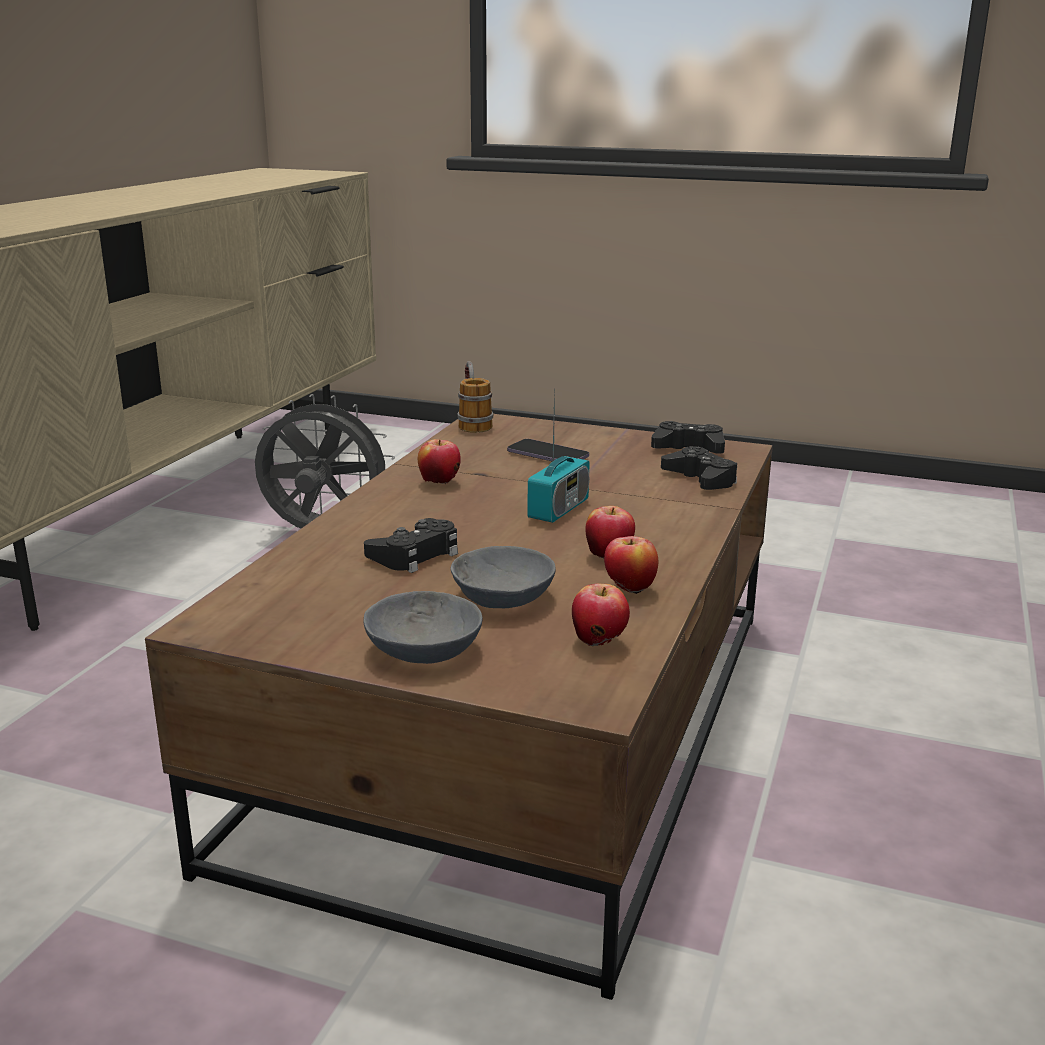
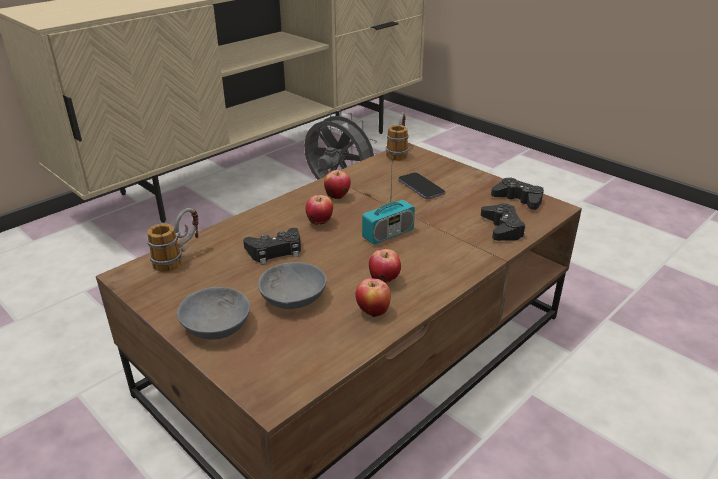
camera: 25 degrees right, 10 degrees up
(269, 590) = (179, 258): none -> mug
(599, 642) = (316, 350): apple -> apple (320, 223)

